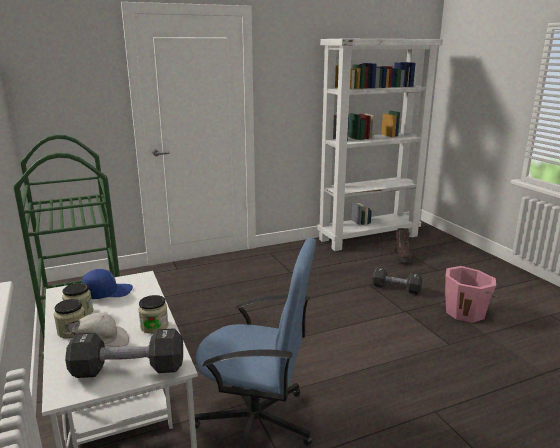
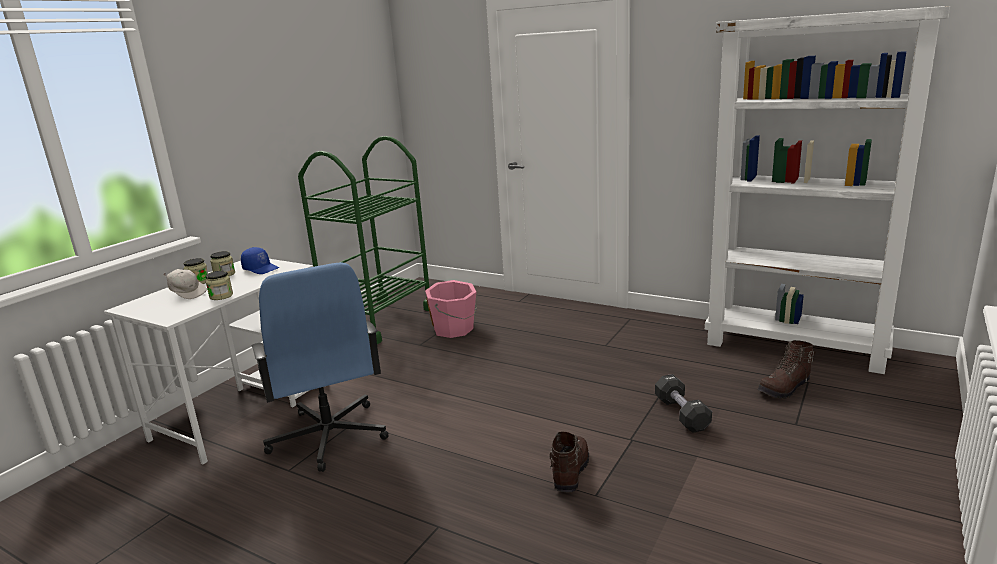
camera: 55 degrees right, 0 degrees up
(128, 369) = (159, 310): black dumbbell -> none
(418, 342) = (569, 472): none -> brown boot
(465, 312) = (704, 484): pink bucket -> pink bucket (454, 329)

